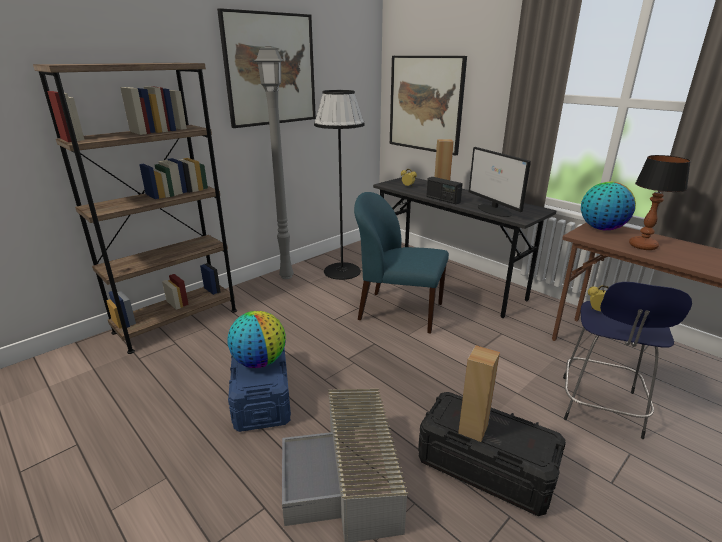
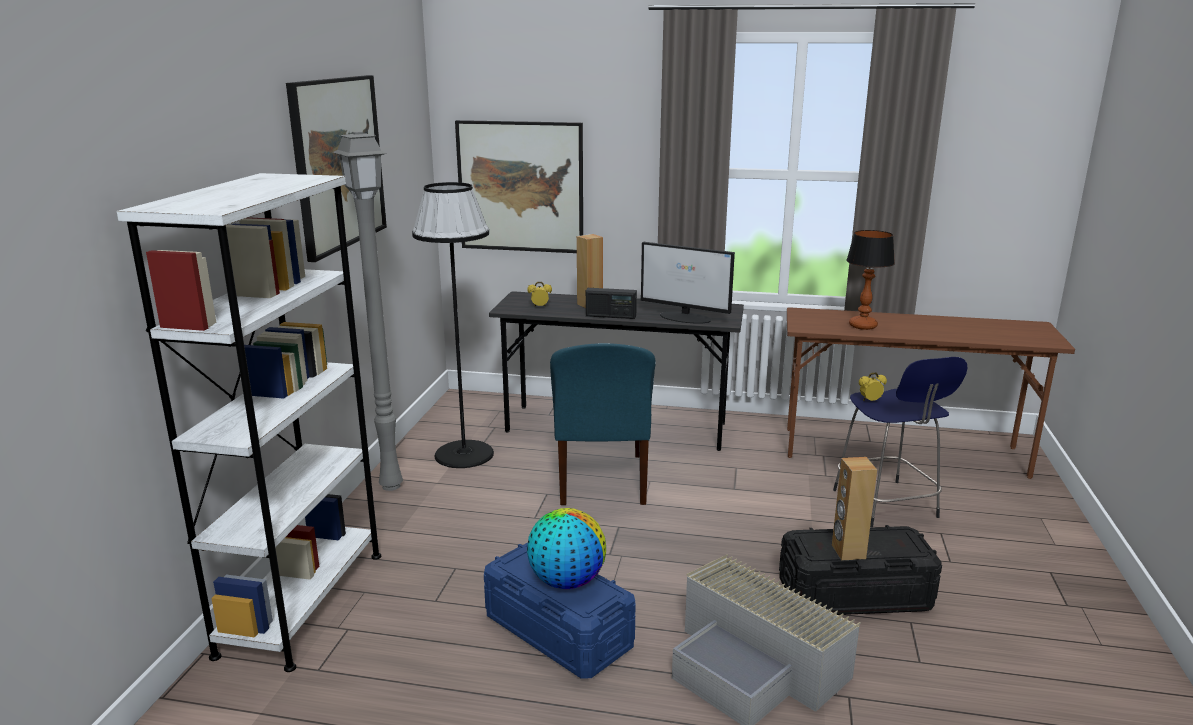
camera: 35 degrees left, 5 degrees down
(177, 321) = (302, 602): brown bookcase -> white bookcase
(398, 311) = (601, 481): blue chair -> blue chair turned 75 degrees counterclockwise
(601, 228) = (809, 316): globe -> none

